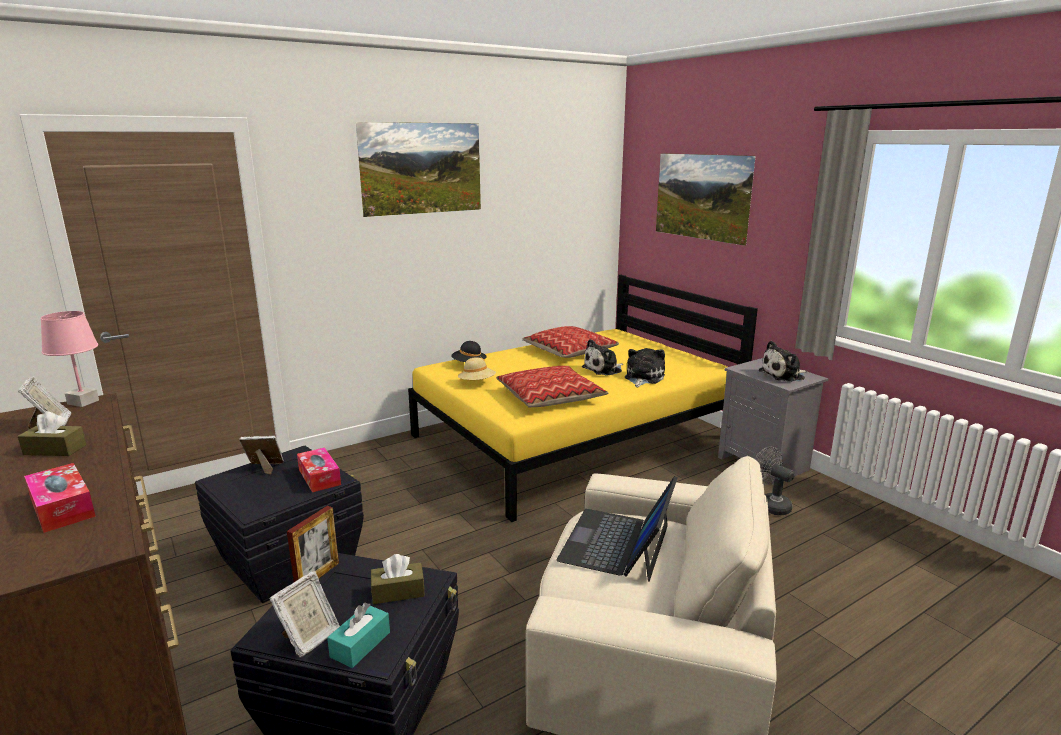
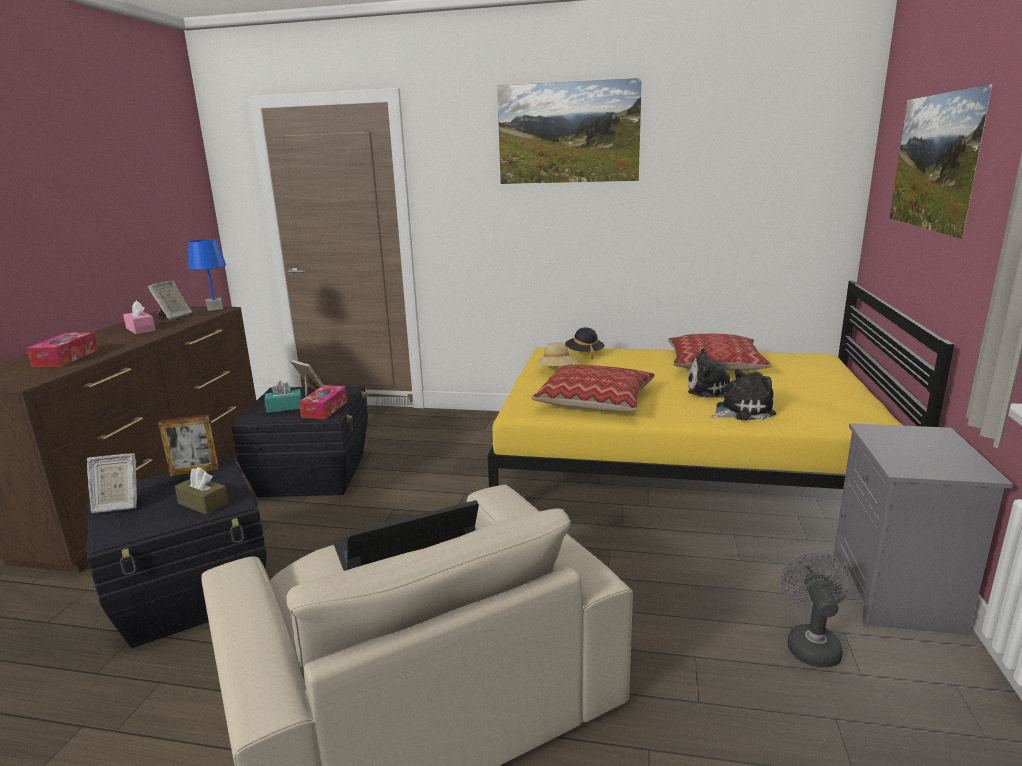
camera: 45 degrees right, 0 degrees up
(55, 450) = (140, 329): brown tissue box -> pink tissue box
(82, 402) = (214, 308): pink table lamp -> blue table lamp
(360, 644) = (124, 524): turquoise tissue box -> turquoise tissue box (284, 407)
(784, 375) = (930, 457): plush toy -> none

